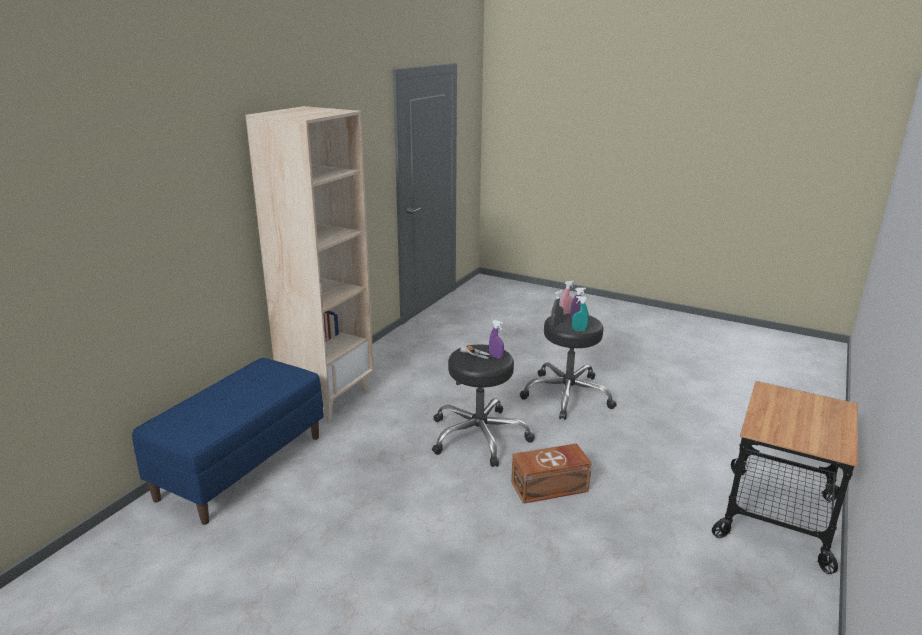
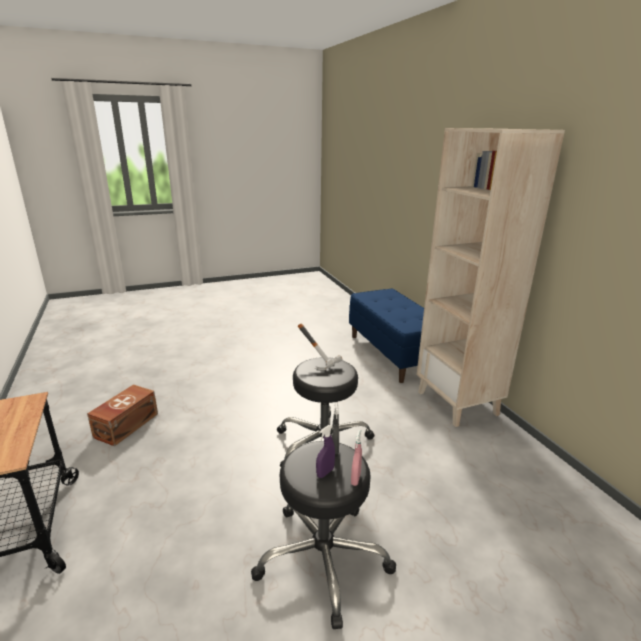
camera: 130 degrees right, 0 degrees up
(496, 357) = (315, 376): purple spray bottle -> none
(551, 487) = (226, 442): brown storage box -> brown storage box (125, 425)
(579, 330) = (300, 455): turquoise spray bottle -> none

